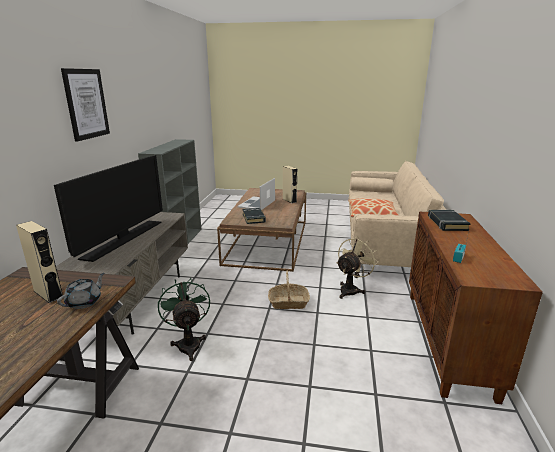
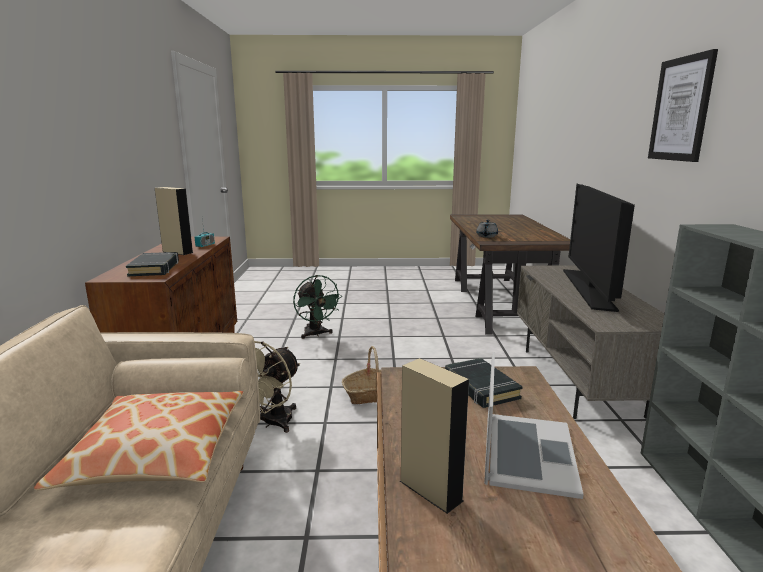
camera: 170 degrees right, 5 degrees down
(48, 294) = (518, 237): beige speaker -> beige speaker (177, 252)
(188, 343) = (462, 350): green fan -> green fan (316, 334)

